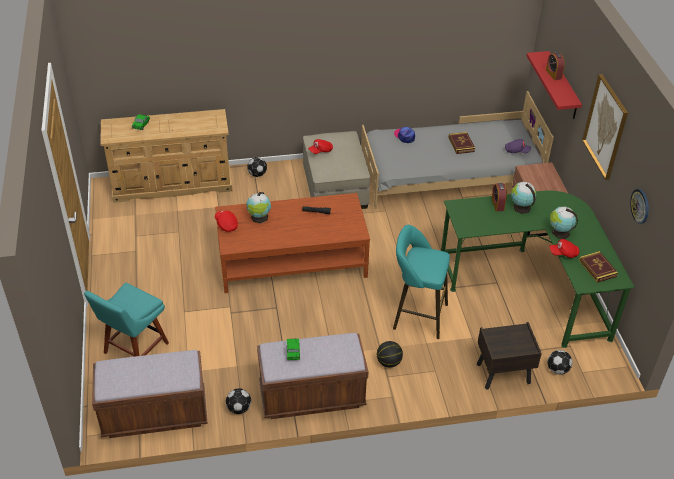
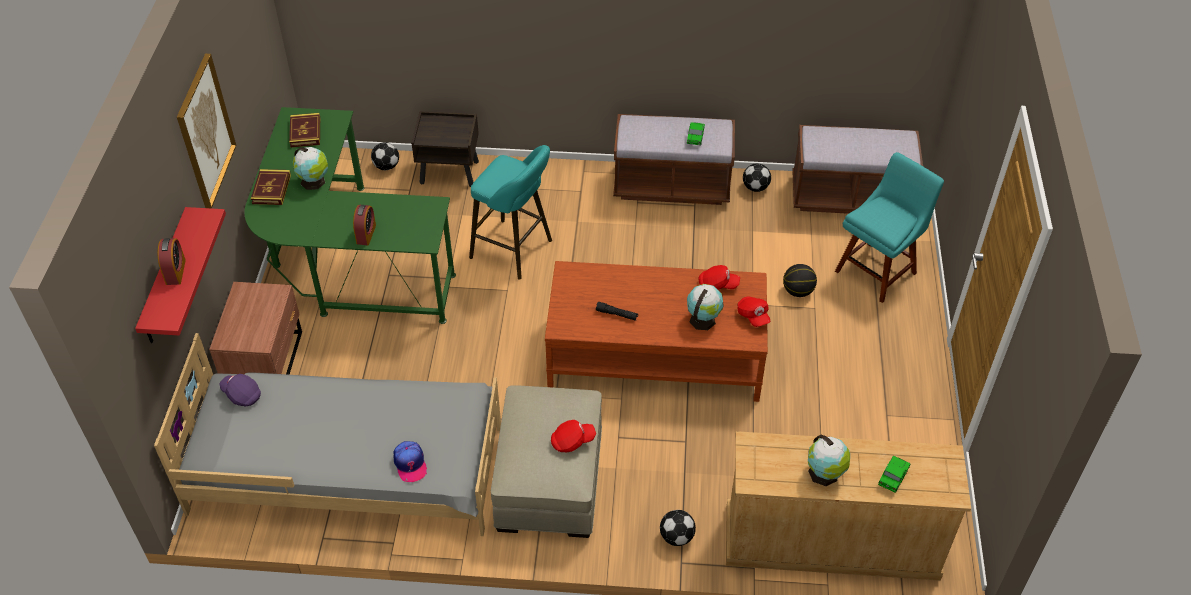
camera: 165 degrees left, 5 degrees up
(388, 362) = (573, 205): basketball -> basketball (798, 291)
(461, 144) = (323, 426): book -> book (271, 189)
(521, 207) = (337, 224): globe -> globe (824, 474)
(563, 253) = (331, 155): red cap -> red cap (718, 284)
(640, 206) = (248, 63): wall clock -> none

